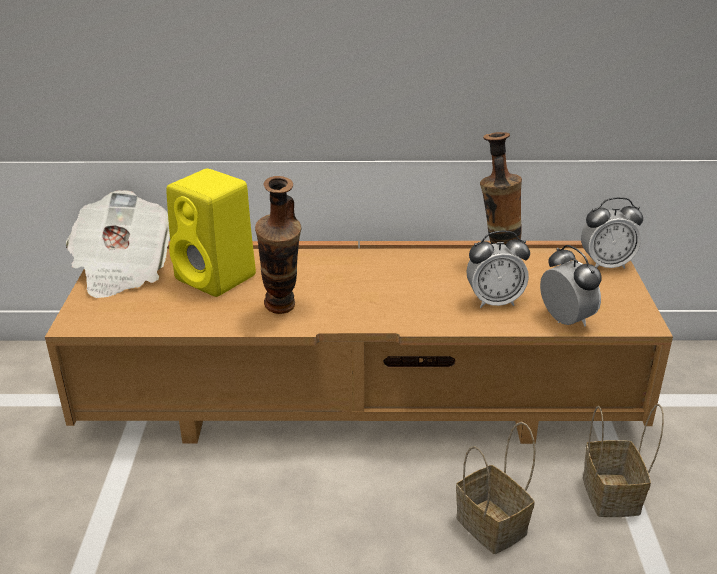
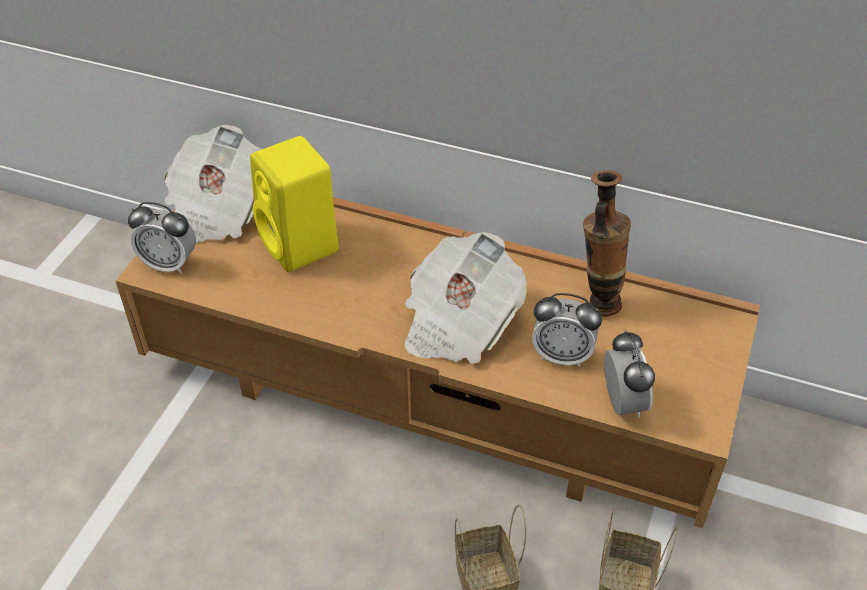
camera: 20 degrees right, 15 degrees up
(282, 311) = (341, 309): vase -> none
(393, 299) = (458, 323): none -> newspaper
(606, 265) = (719, 336): alarm clock -> alarm clock (169, 264)

